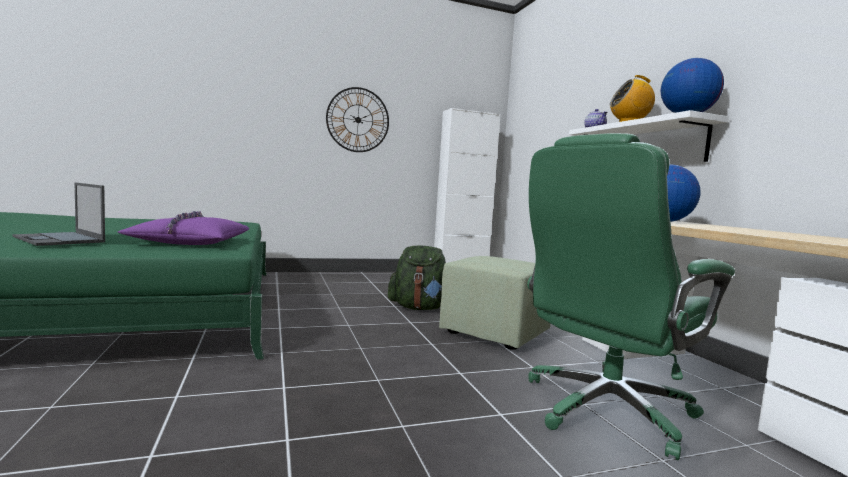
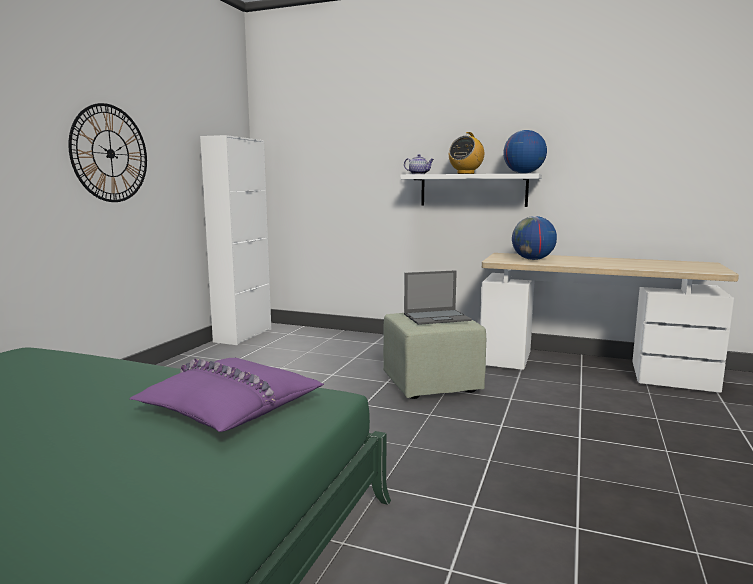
camera: 50 degrees left, 5 degrees up
(60, 239) = (124, 487): laptop -> laptop (437, 317)
(420, 308) = (328, 387): green backpack -> none
(605, 410) = (592, 406): green office chair -> none

